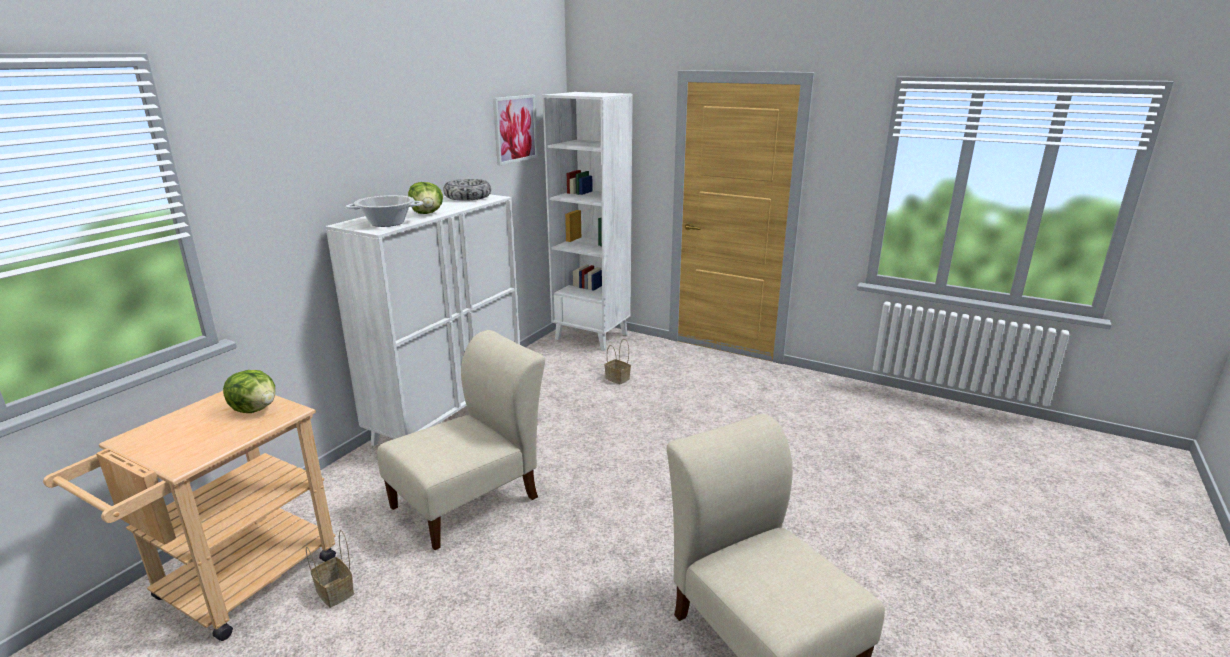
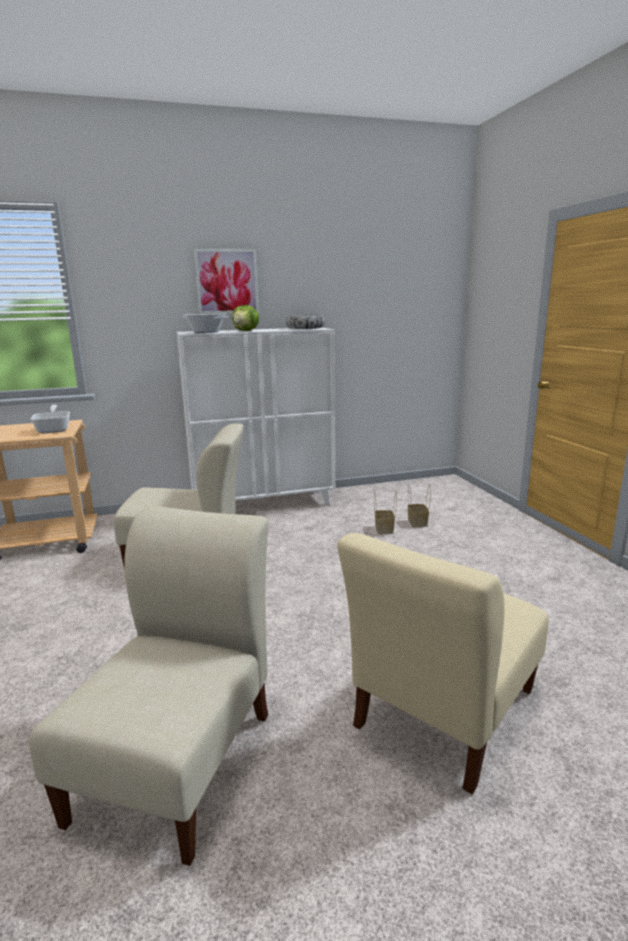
camera: 45 degrees right, 5 degrees down
(255, 409) = (54, 429): lettuce -> frying pan
(336, 592) = (57, 568): basket -> basket (384, 530)
(515, 129) = (390, 281): picture -> picture (227, 282)
(592, 336) = (449, 489): white bookcase -> none
(836, 510) = (442, 714): none -> beige chair

